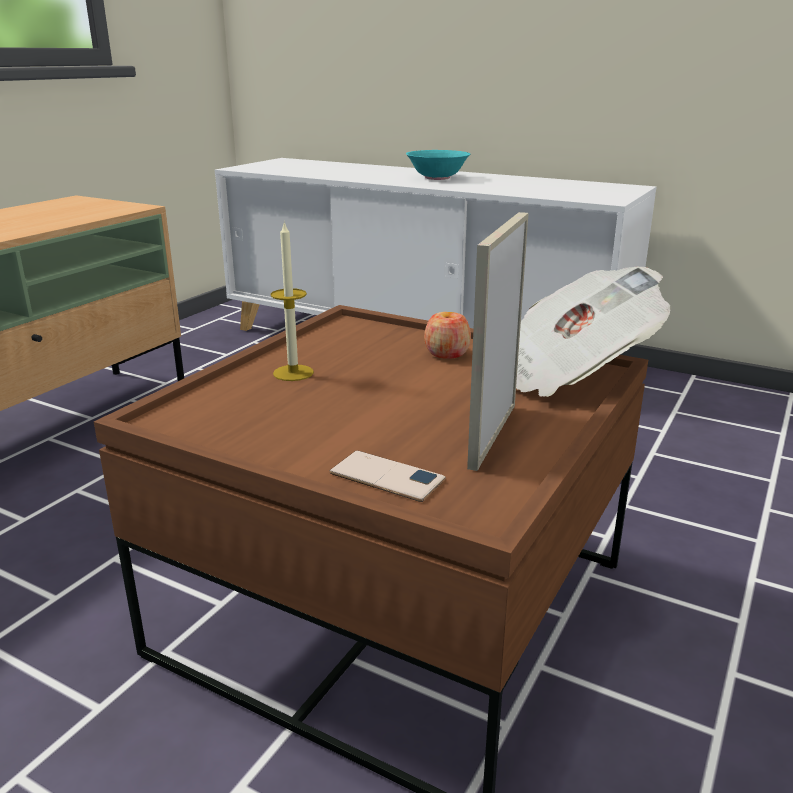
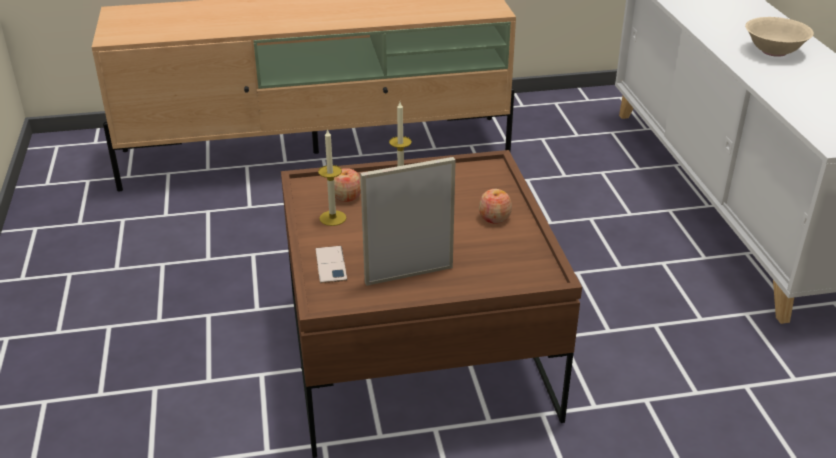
camera: 50 degrees right, 10 degrees up
(245, 407) = (346, 196): none -> apple
(276, 434) = (332, 218): none -> candle
(437, 178) = (773, 51): turquoise bowl -> beige bowl
(564, 374) = (522, 266): newspaper -> none

